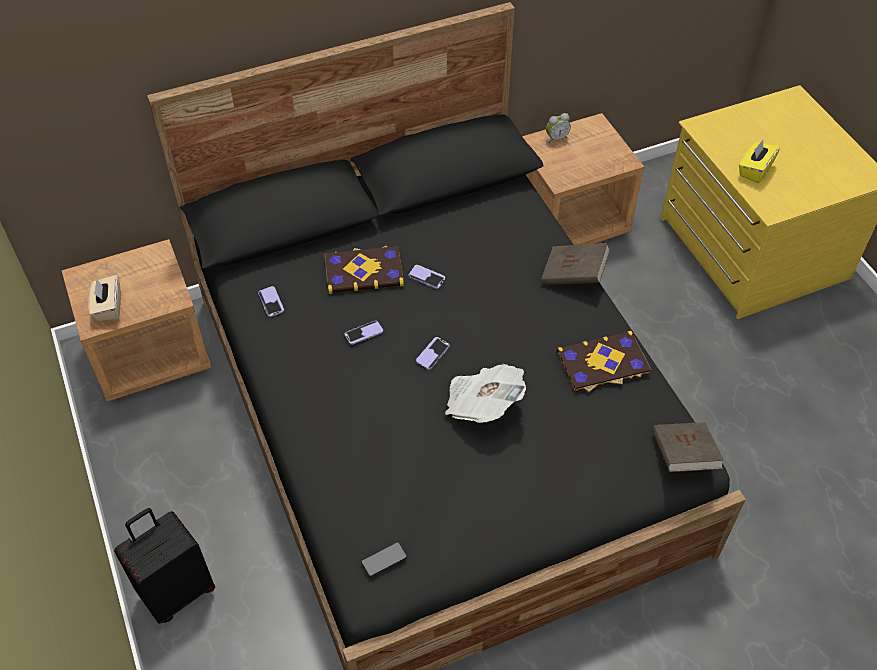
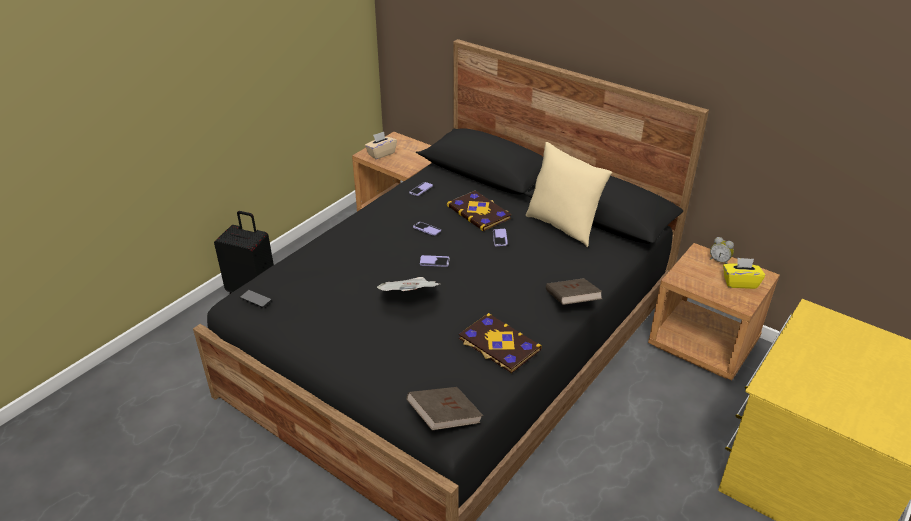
camera: 60 degrees right, 15 degrees down
(444, 216) = (563, 226): none -> beige pillow
(754, 170) = (804, 361): yellow tissue box -> yellow tissue box (740, 282)

